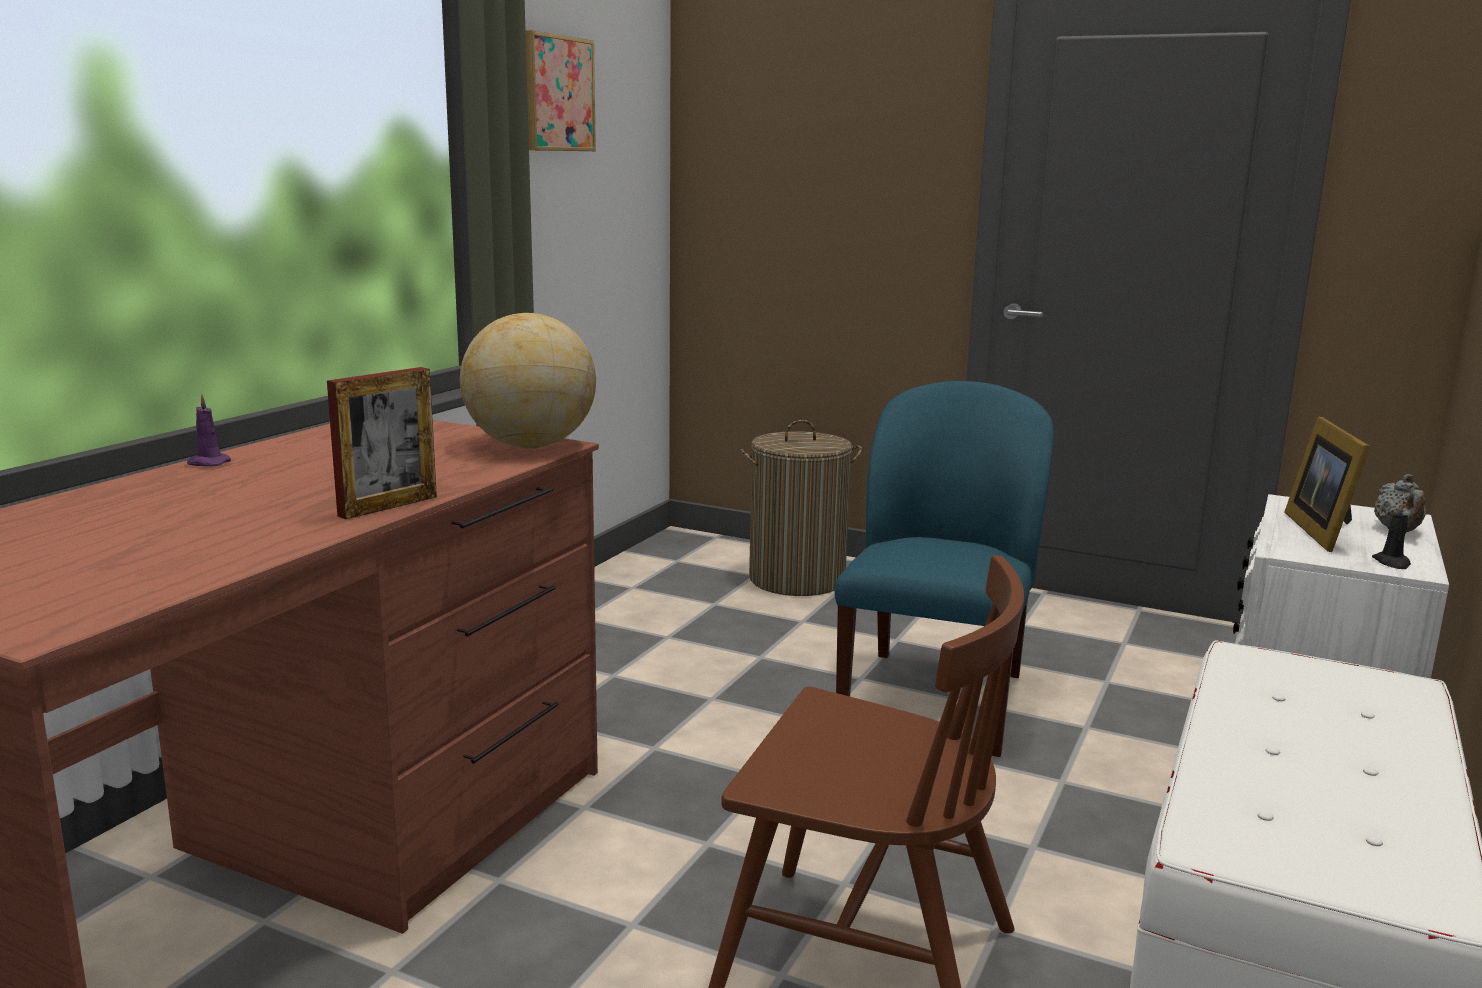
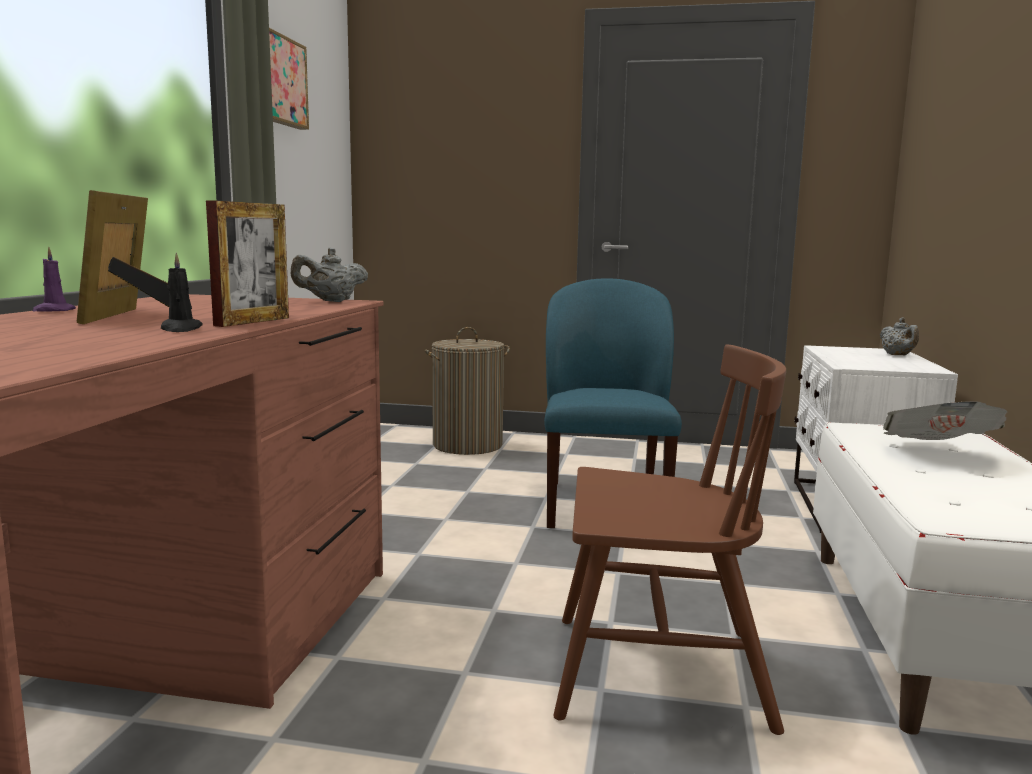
camera: 15 degrees left, 5 degrees down
(530, 445) = (330, 301): globe -> grey teapot
(1323, 531) = (857, 357): picture frame -> picture frame (130, 315)
(1328, 720) = (938, 452): none -> newspaper
(1392, 563) = (914, 367): black candle -> black candle (181, 329)

